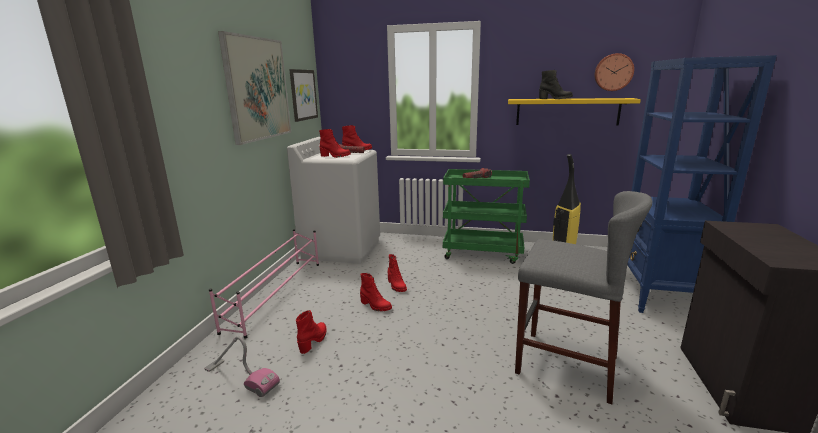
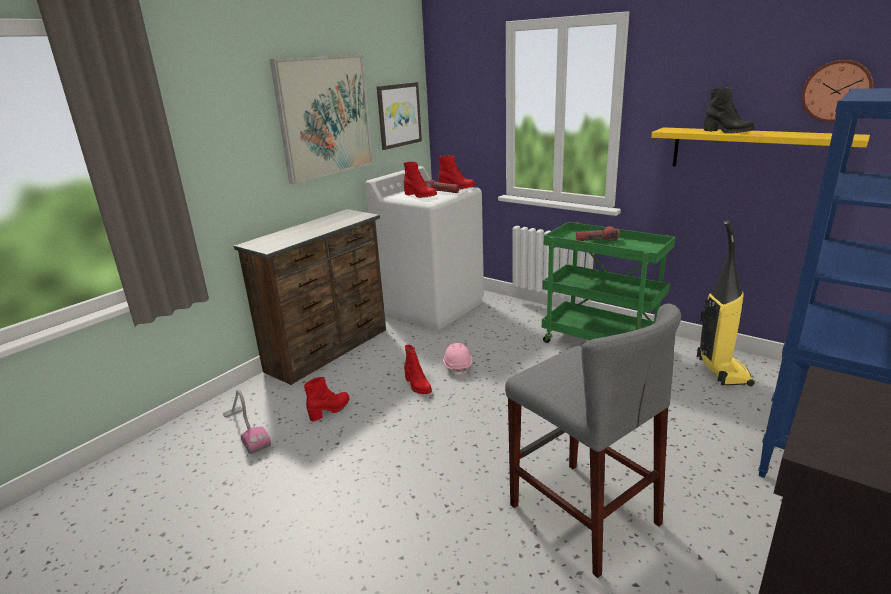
camera: 25 degrees right, 5 degrees up
(276, 294) = (330, 350): pink shoe rack -> brown dresser
(396, 286) = (457, 366): red boot -> pink hard hat

